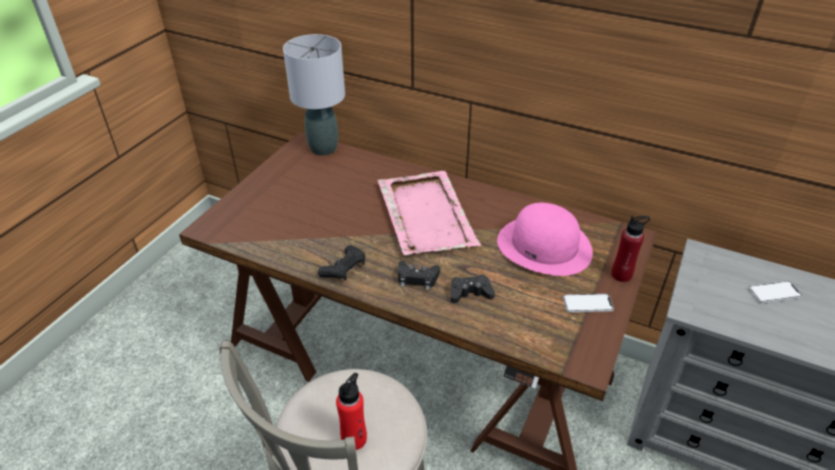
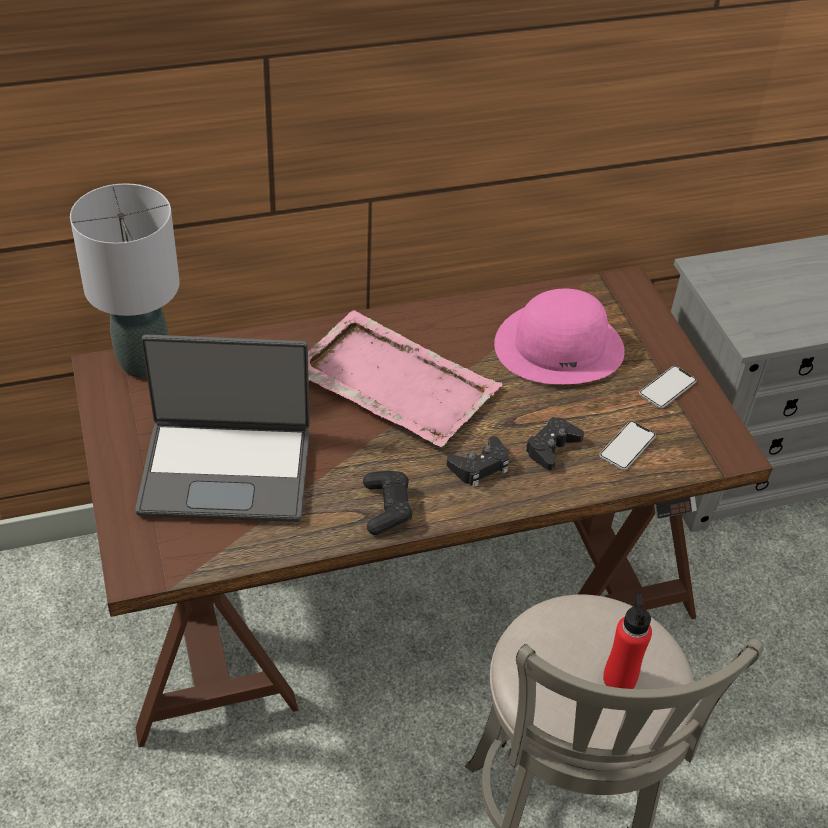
camera: 45 degrees left, 5 degrees up
(296, 210) = (227, 470): none -> laptop
(621, 275) = (662, 336): red bottle -> none
(774, 293) = (797, 278): phone -> phone (627, 446)

